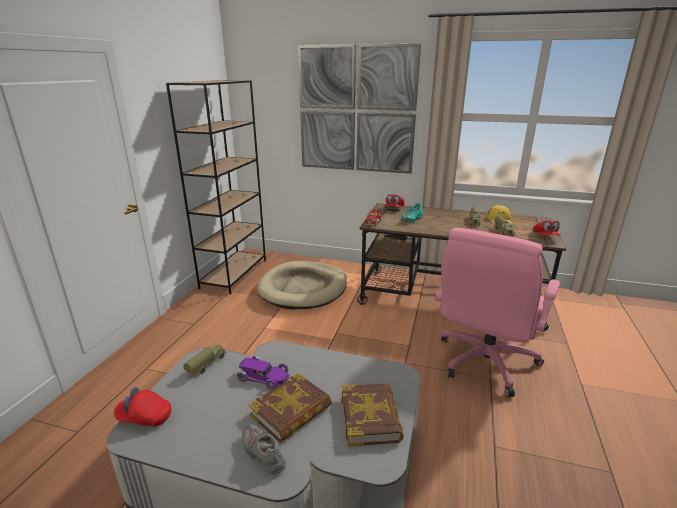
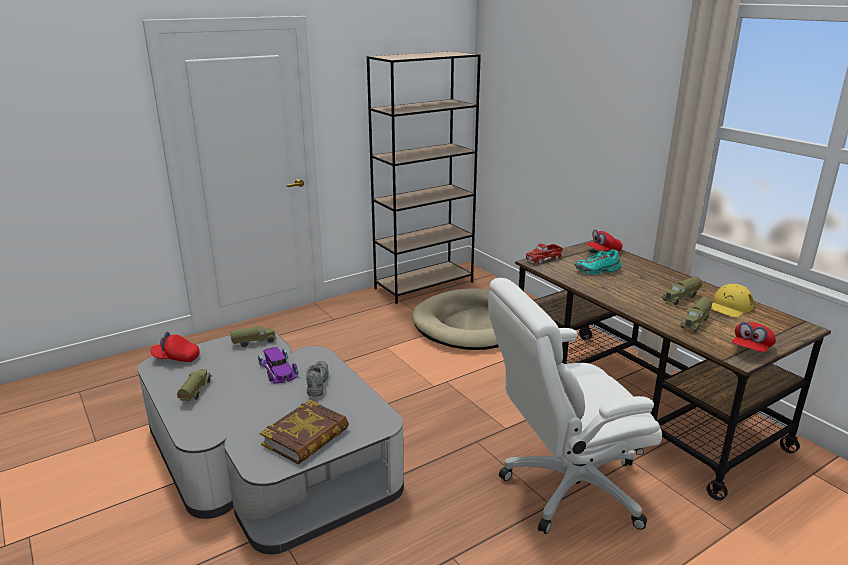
camera: 40 degrees right, 0 degrees up
(145, 417) = (176, 358): red cap -> red cap turned 45 degrees counterclockwise
(215, 438) = (195, 392): none -> toy truck
(263, 454) = (206, 417): grey shoe -> grey shoe (317, 384)
(291, 411) = (261, 402): book -> none
(356, 110) = (596, 104): picture -> none
(482, 364) = (563, 488): pink office chair -> white office chair

